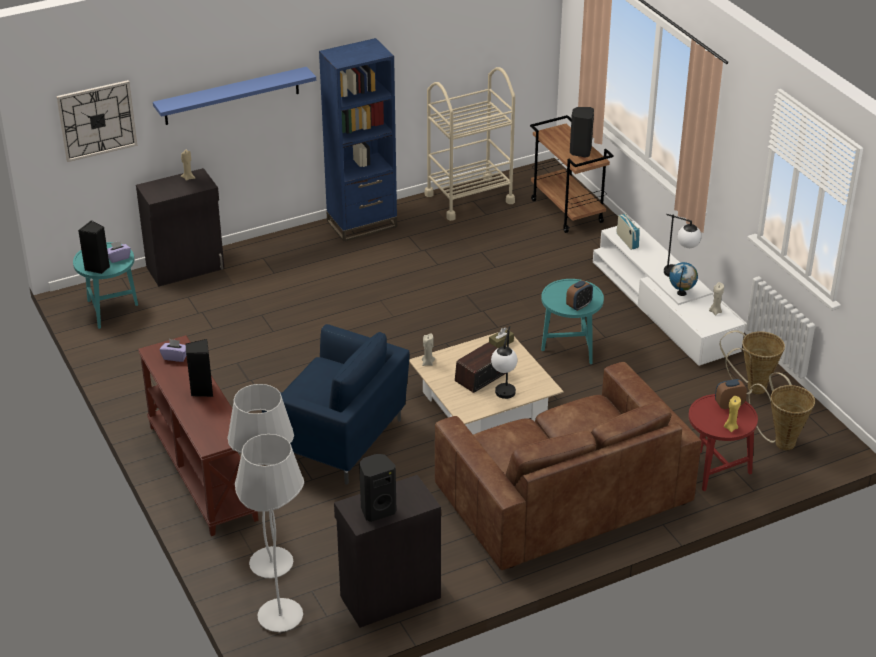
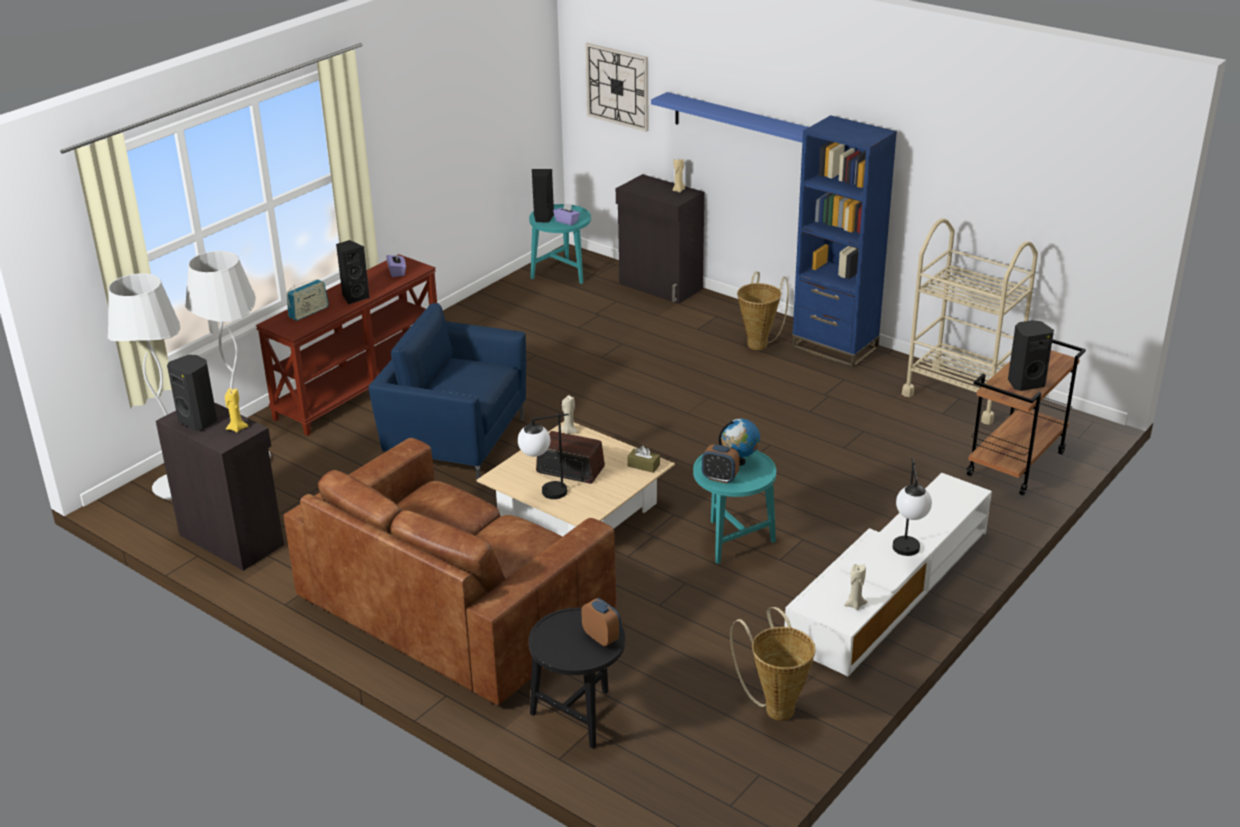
camera: 65 degrees right, 5 degrees down
(339, 440) = (455, 442): blue armchair -> blue armchair turned 105 degrees clockwise
(627, 241) = (939, 496): radio -> radio (309, 312)
(681, 293) = (865, 566): globe -> globe (739, 462)
(715, 470) = (579, 714): red side table -> black side table
(730, 427) = (553, 649): yellow candle -> yellow candle (237, 428)
(781, 441) = (680, 761): basket -> basket (759, 343)

